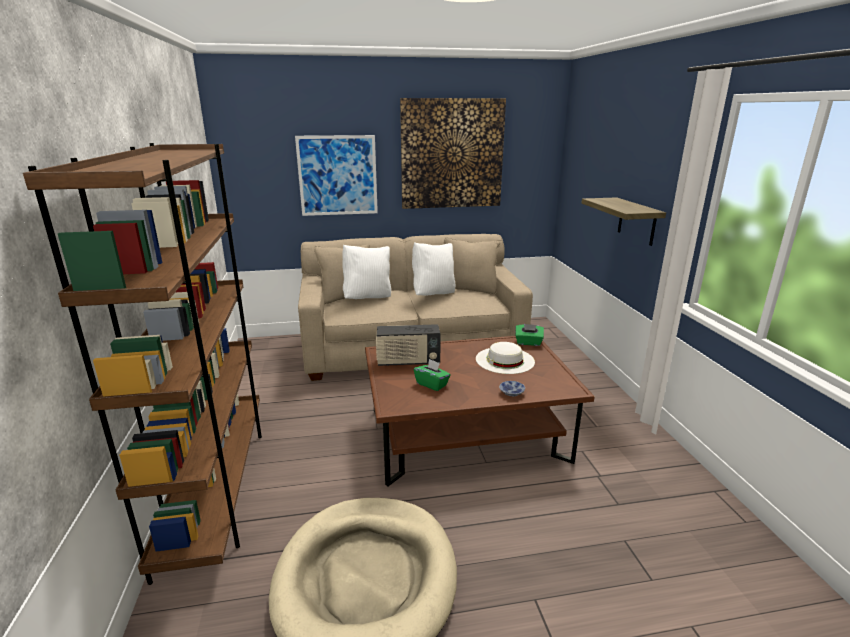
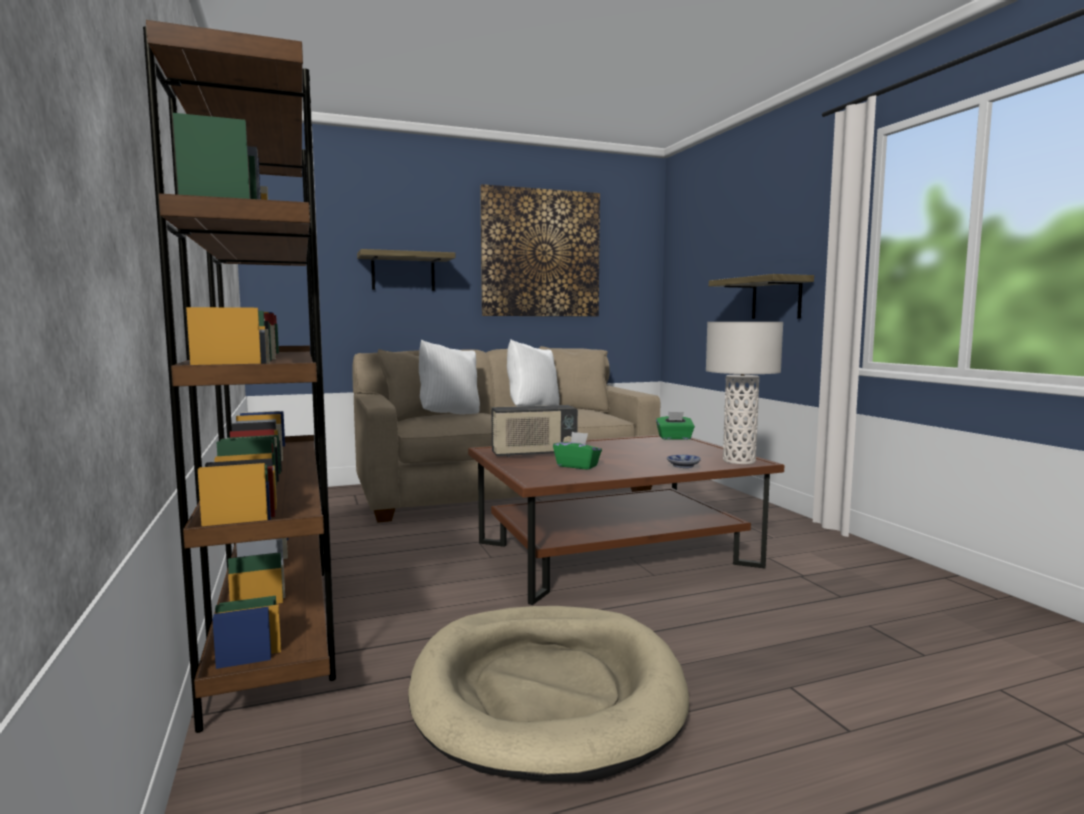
camera: 10 degrees left, 15 degrees down
(337, 175) = (403, 272): picture -> shelf
(505, 360) = (655, 449): white hat -> none
(561, 386) = (739, 461): none -> white table lamp

